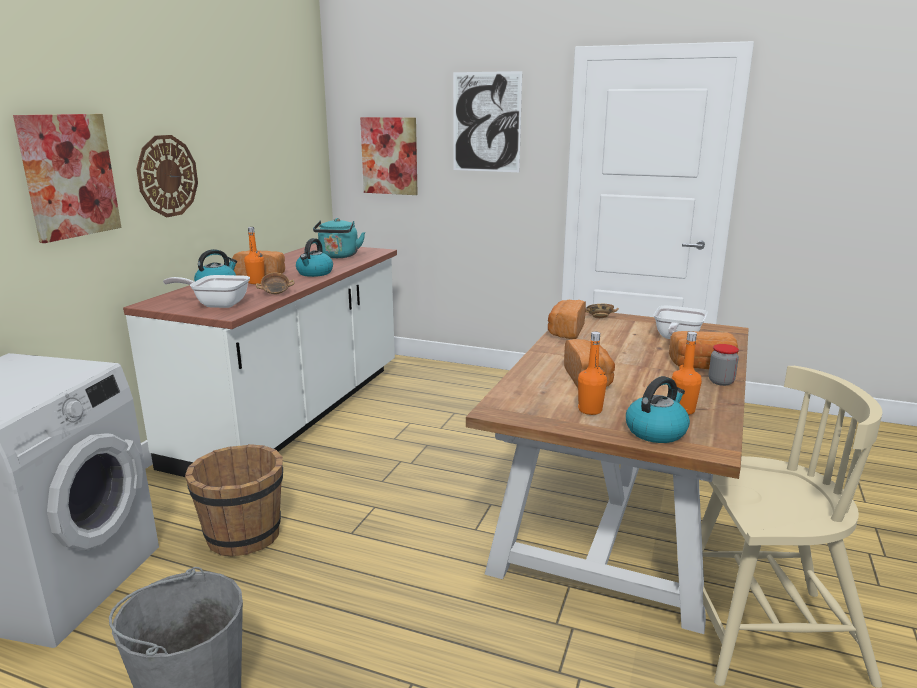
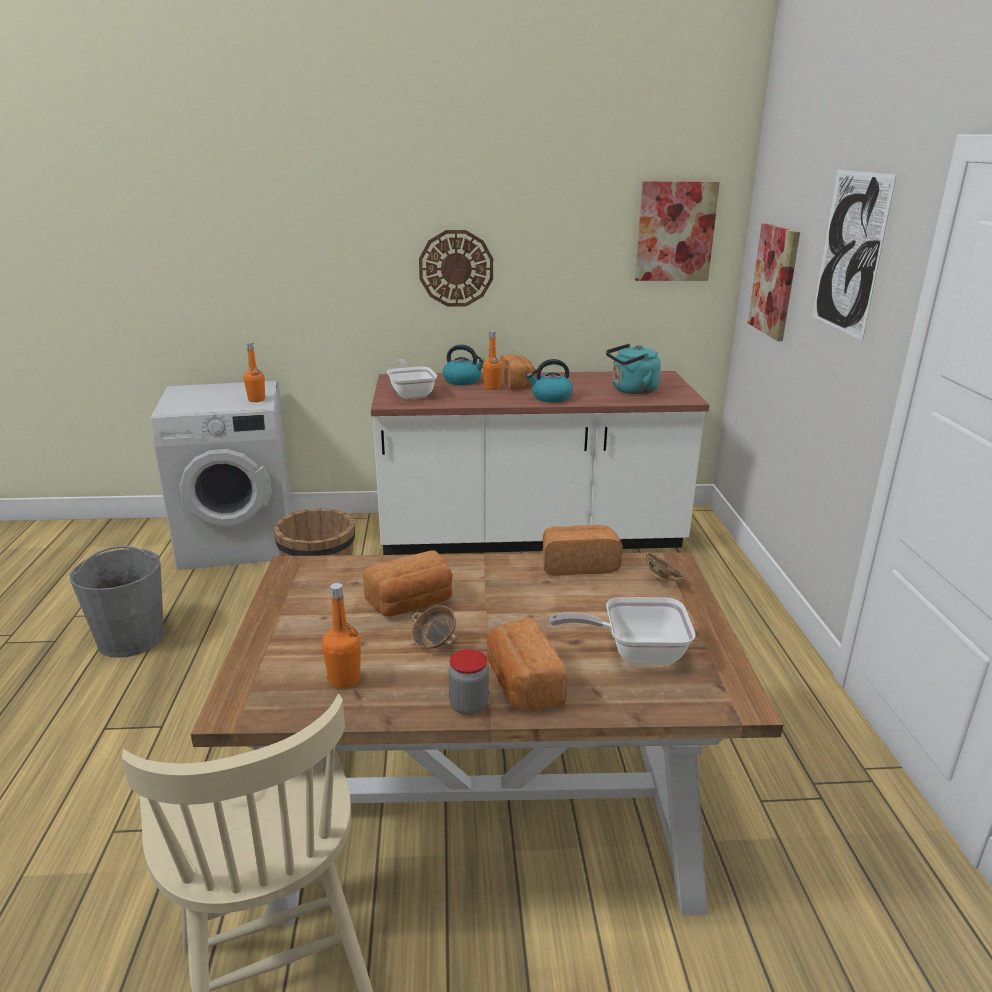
camera: 65 degrees right, 5 degrees up
(69, 176) = (350, 258): picture -> picture (675, 231)
(276, 294) = (463, 402): bowl -> bowl (434, 643)
(590, 410) = (316, 617): orange bottle -> orange bottle (256, 400)
(656, 431) = (272, 666): kettle -> none

